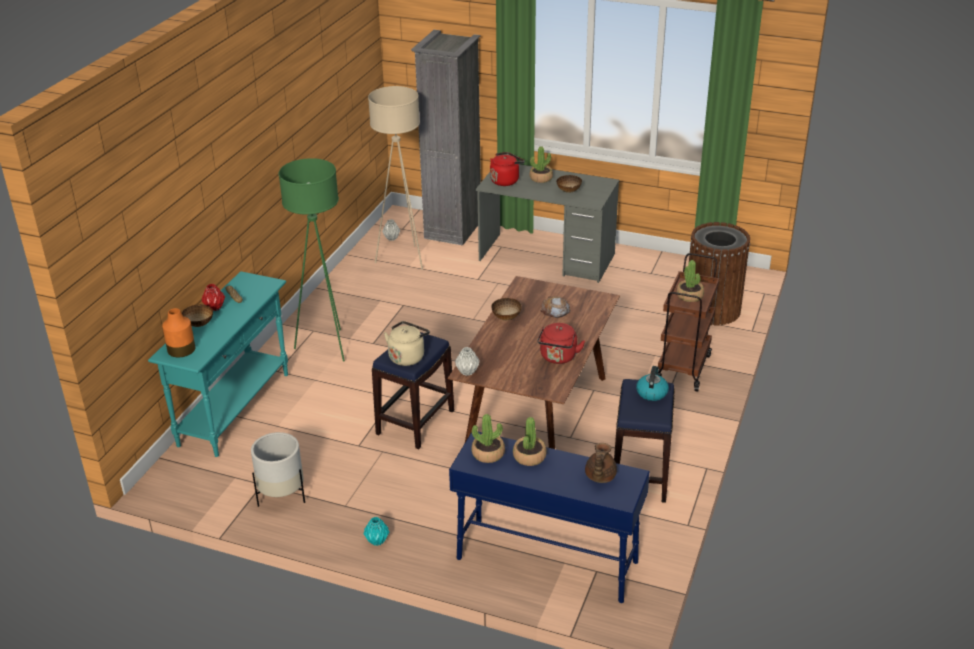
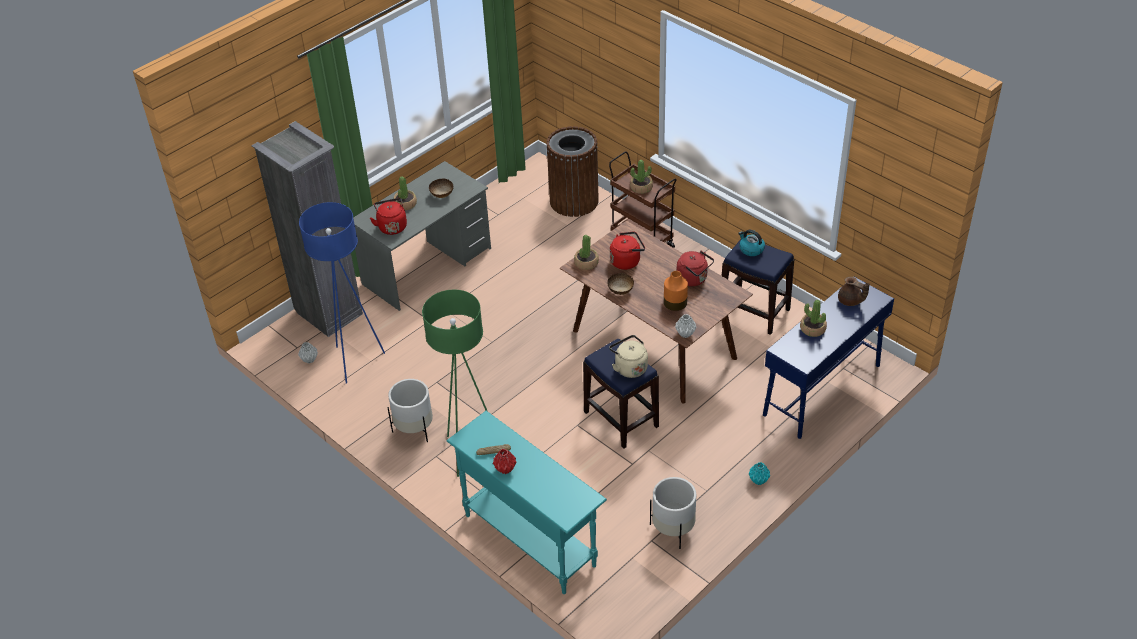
camera: 65 degrees left, 10 degrees up
(181, 349) = (564, 504): orange vase -> orange vase (675, 302)
(199, 324) = (528, 485): bowl -> none
(339, 310) = (414, 429): none -> white planter
(403, 259) = (355, 361): beige floor lamp -> blue floor lamp
(488, 453) = (799, 349): potted plant -> potted plant (586, 263)
(555, 310) = (627, 261): bread -> red kettle

